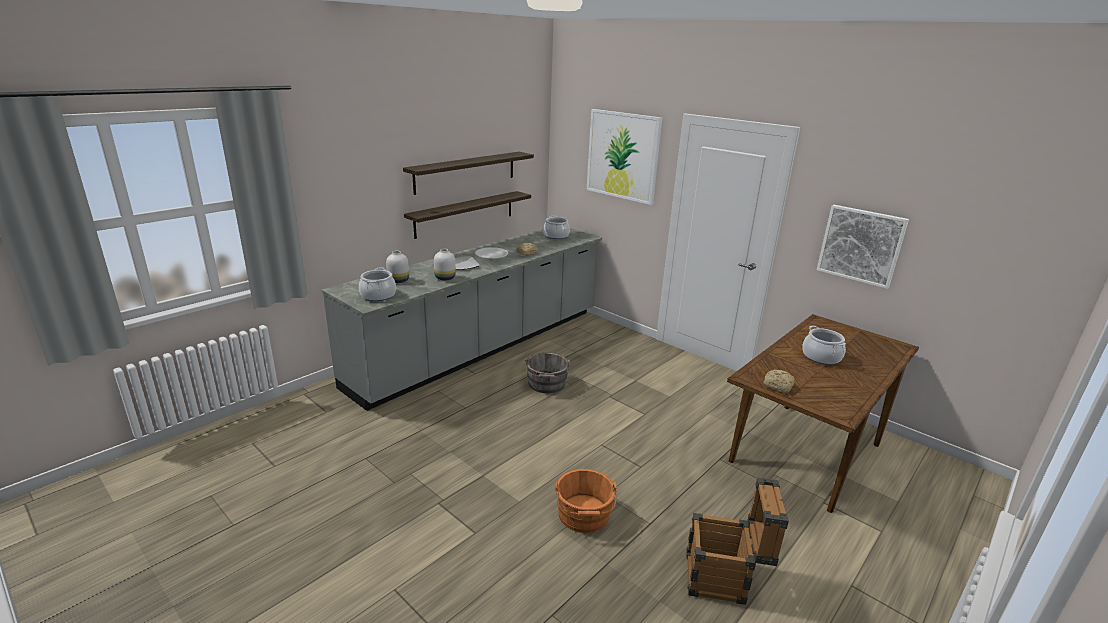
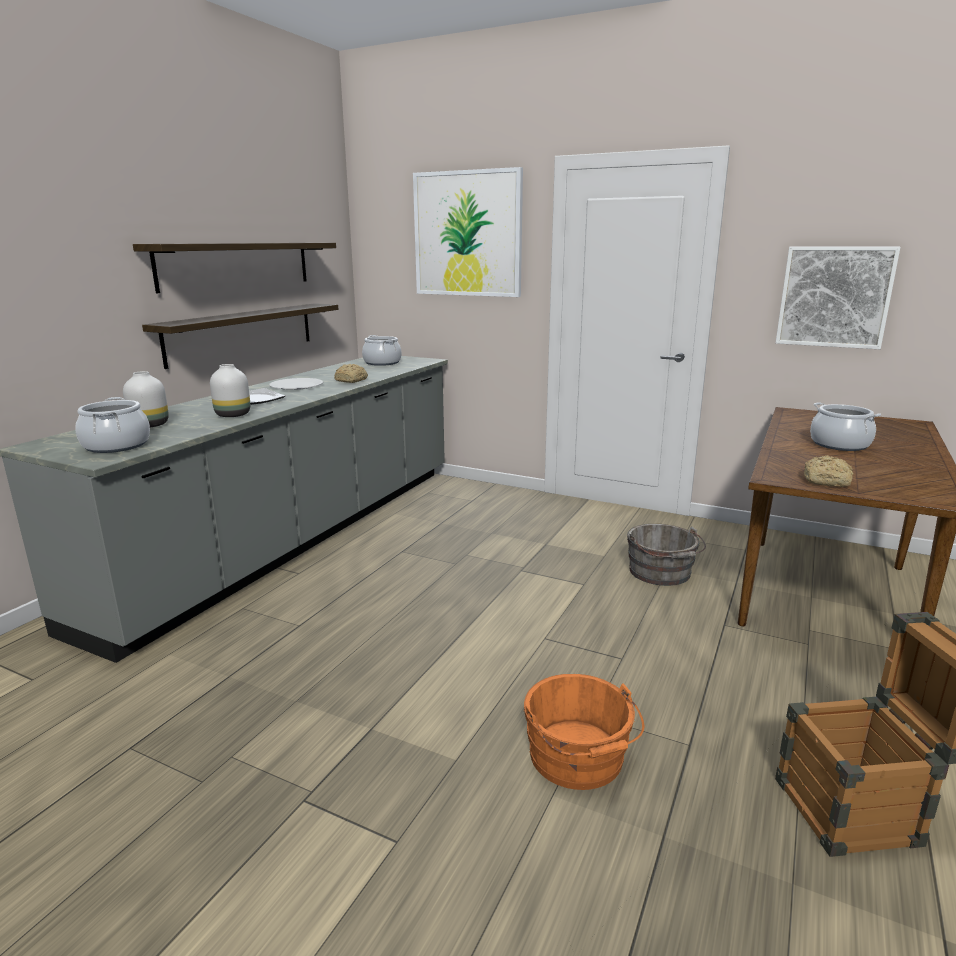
camera: 15 degrees left, 5 degrees down
(546, 385) = (419, 570): grey bucket -> grey bucket (661, 573)

